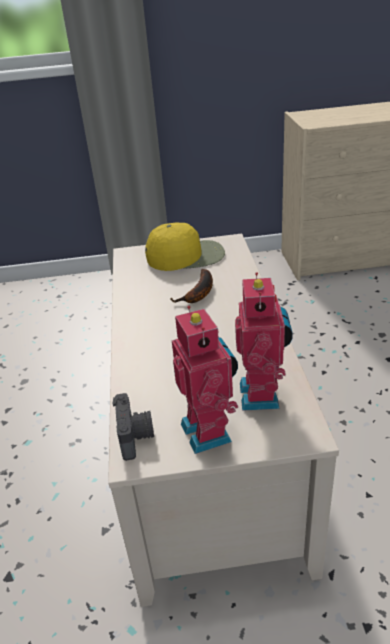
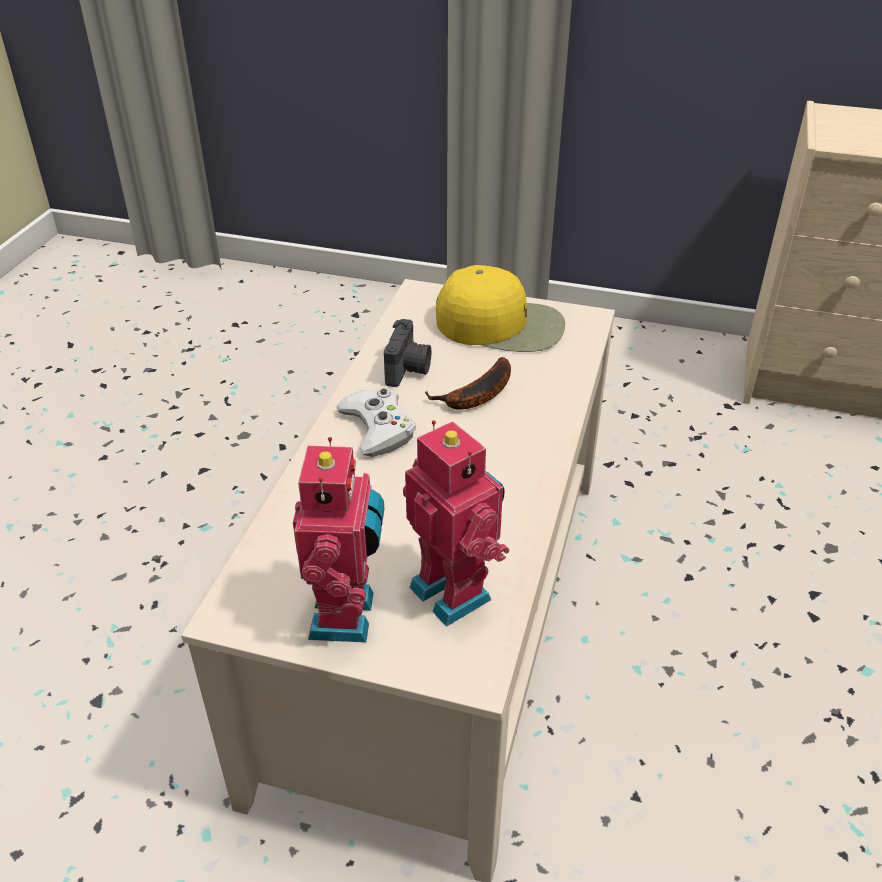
camera: 20 degrees right, 5 degrees up
(136, 436) = (251, 586): camera -> camera (408, 369)
(153, 326) = (378, 428): none -> white game controller
(262, 395) = (454, 591): toy robot -> toy robot turned 60 degrees counterclockwise

